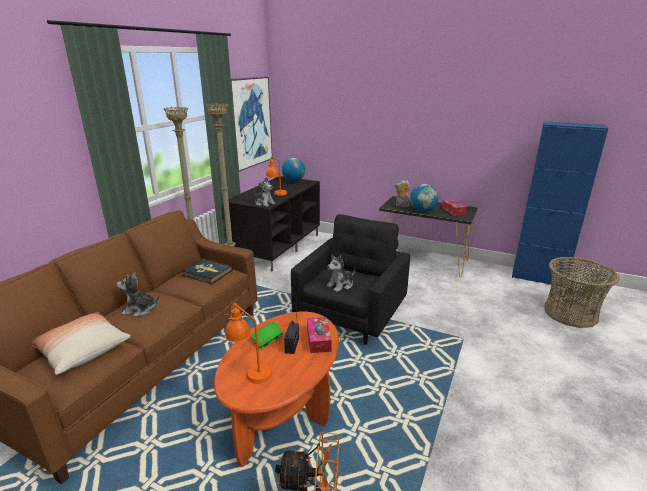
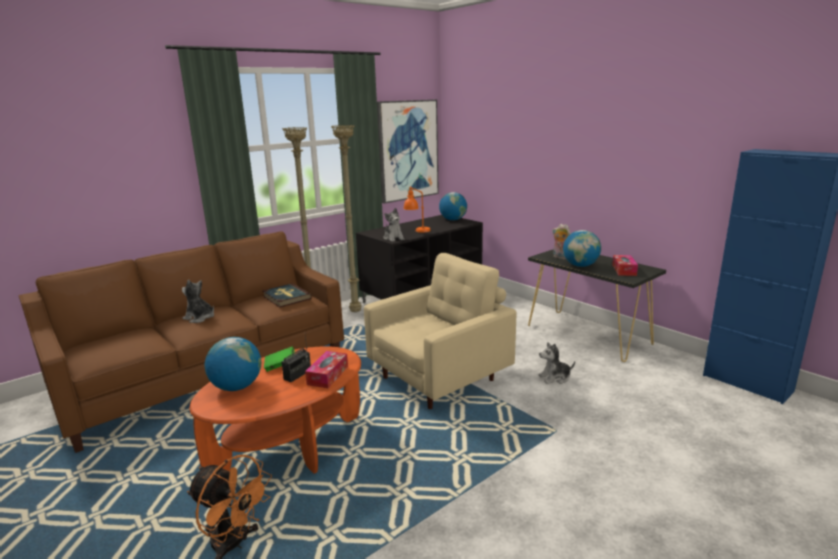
camera: 25 degrees right, 5 degrees down
(82, 350) = (126, 340): pillow -> none
(249, 371) = (237, 387): orange table lamp -> globe
(341, 285) = (414, 332): plush toy -> plush toy (555, 378)
(352, 316) = (441, 378): black armchair -> beige armchair
(570, 314) = (757, 438): basket -> none

